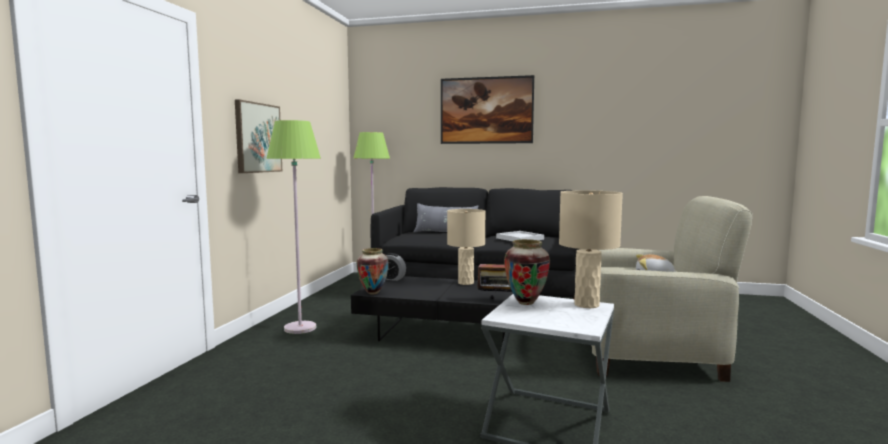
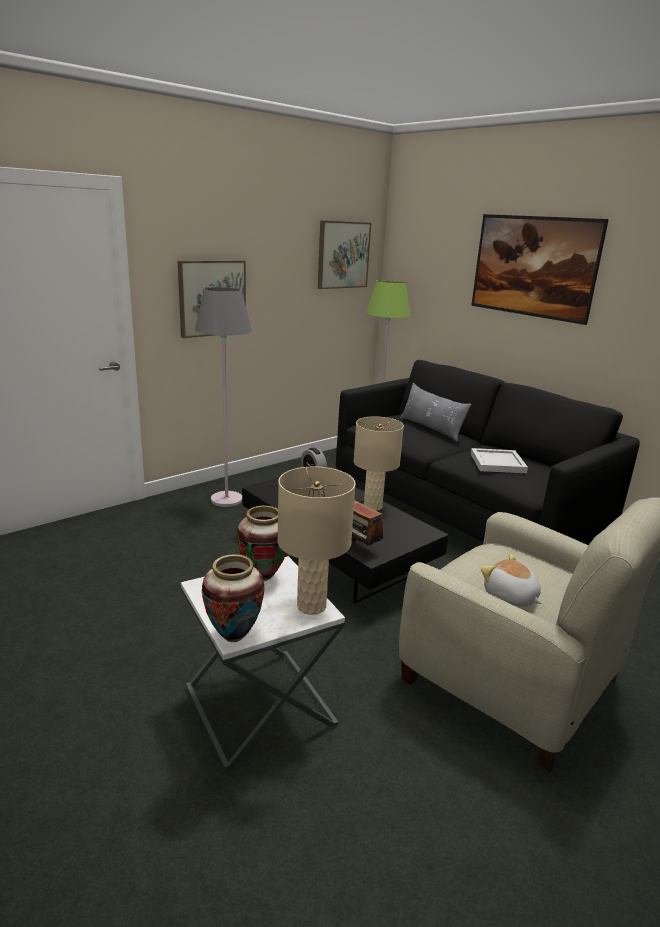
camera: 35 degrees right, 15 degrees up
(300, 328) = (226, 500): green floor lamp -> grey floor lamp
(330, 112) = (343, 255): none -> picture
(373, 293) = (263, 491): vase -> vase (233, 636)

